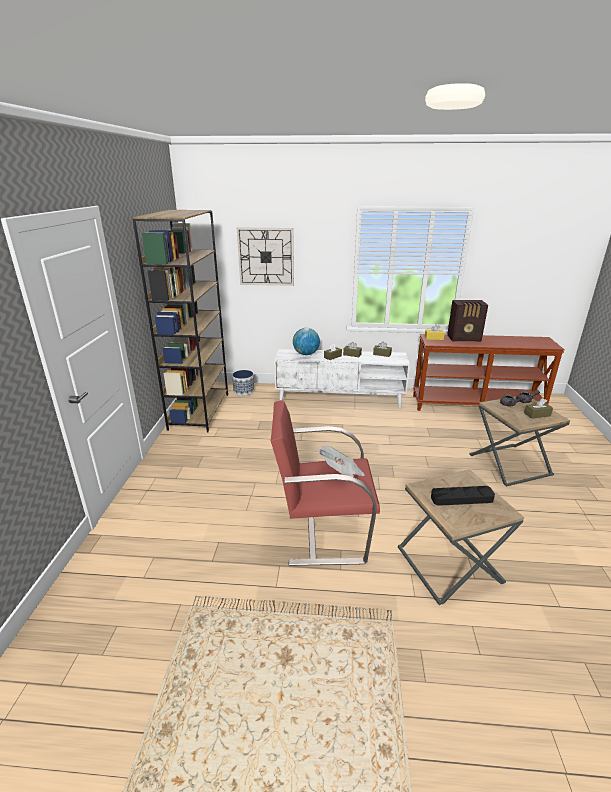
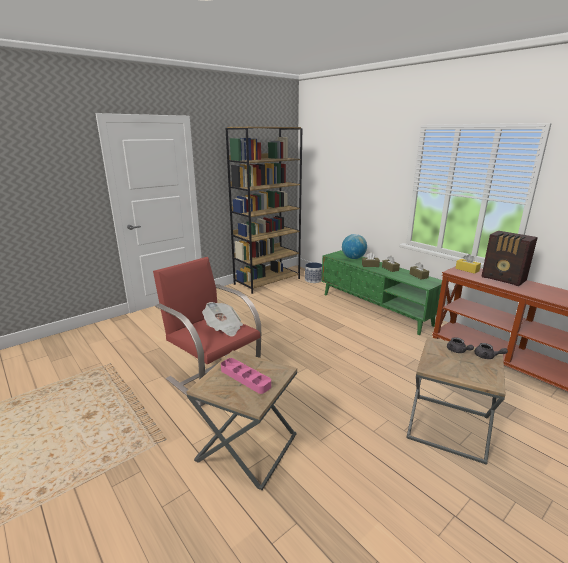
camera: 45 degrees right, 5 degrees down
(266, 257) = (347, 169): wall clock -> none
(340, 398) = (375, 309): white tv stand -> green tv stand
(461, 498) = (245, 378): black tray -> pink tray
(537, 414) = (470, 371): brown tissue box -> none

